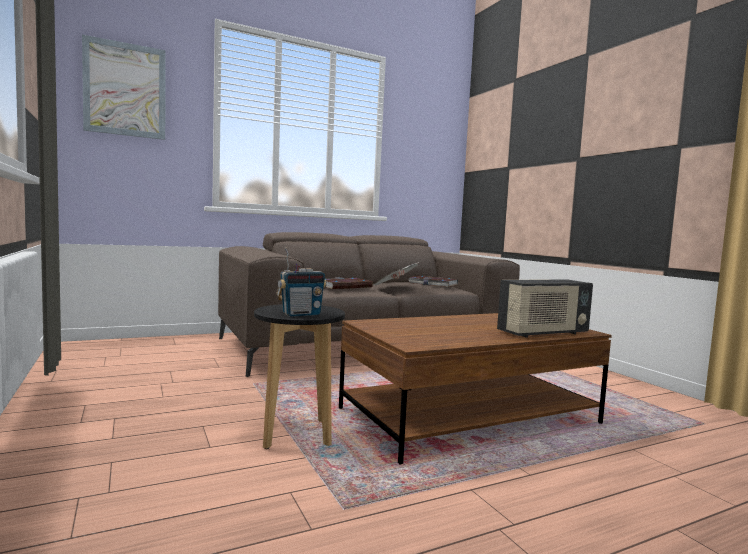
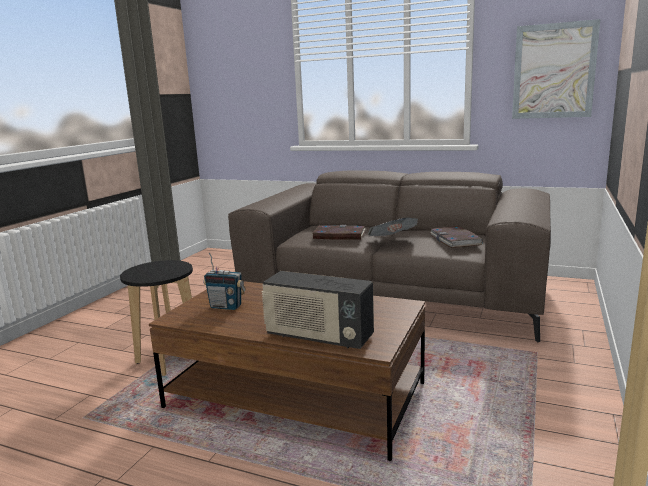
camera: 50 degrees right, 10 degrees up
(125, 89) = (232, 55): picture -> picture (553, 71)
(301, 314) = (142, 275): radio -> radio (226, 306)

